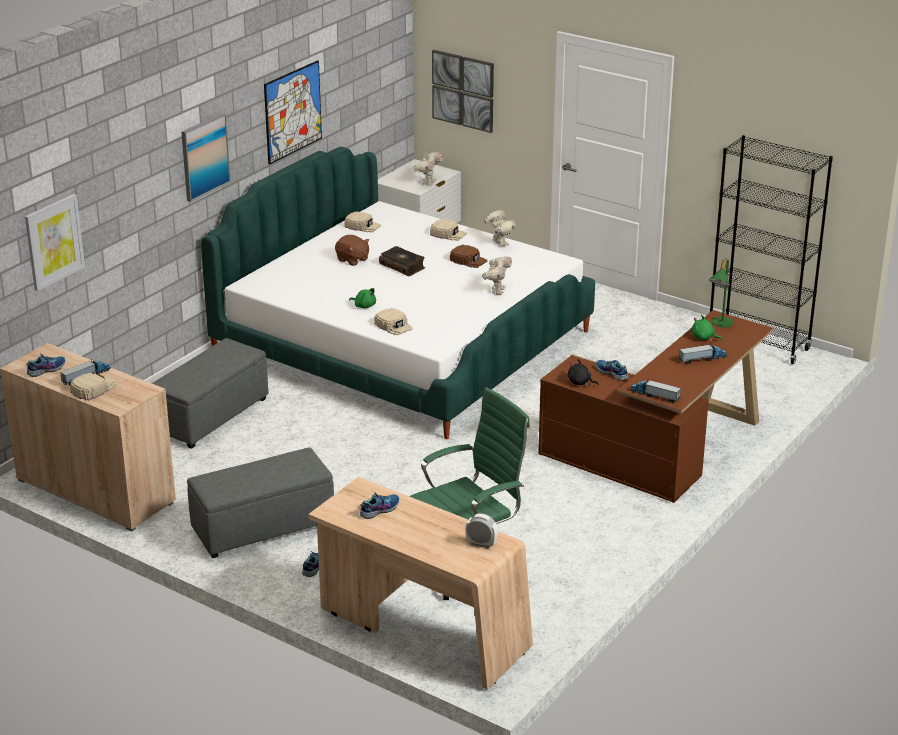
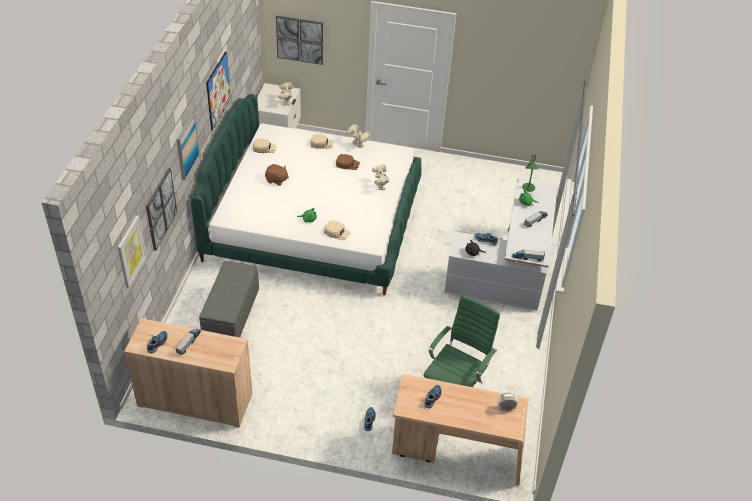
camera: 25 degrees left, 15 degrees up
(93, 388) = (200, 352): beige cap -> none
(131, 217) = (161, 209): none -> picture
(262, 528) = (318, 399): grey ottoman -> none
(402, 266) = (311, 178): book -> none
(661, 451) = (508, 271): brown desk -> white desk
(758, 344) = (513, 174): black bookcase -> none

